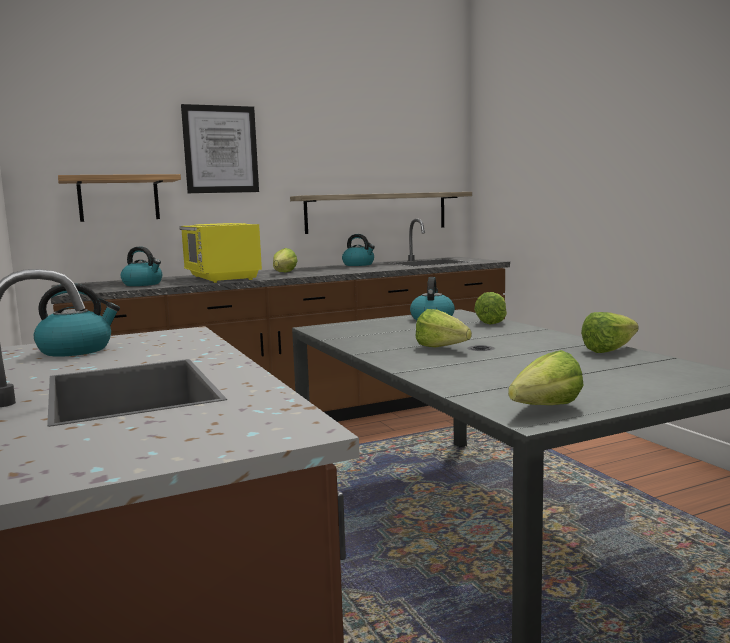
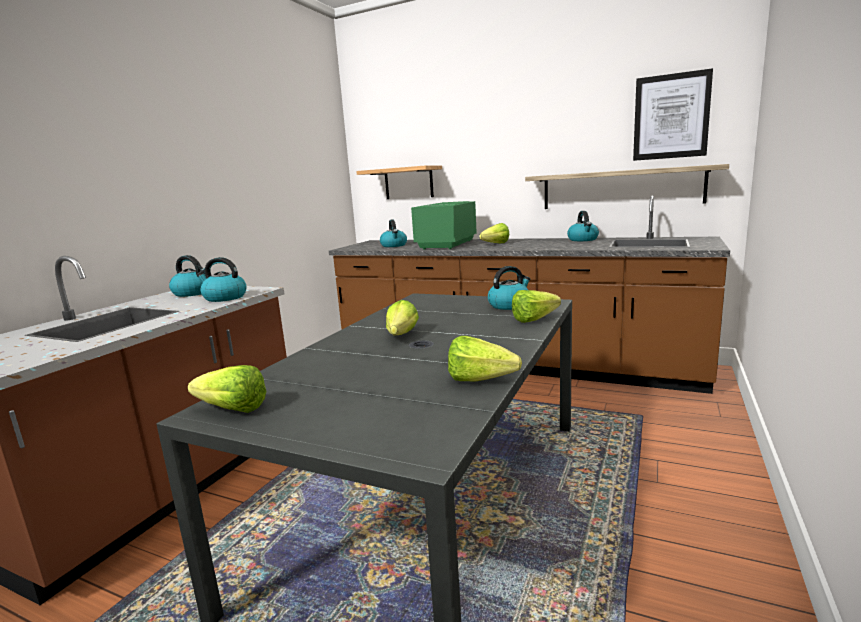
camera: 50 degrees right, 5 degrees up
(177, 343) = (224, 298): none -> kettle
(220, 149) = (477, 140): picture -> picture (671, 117)
(221, 278) = (445, 245): yellow microwave -> green microwave

